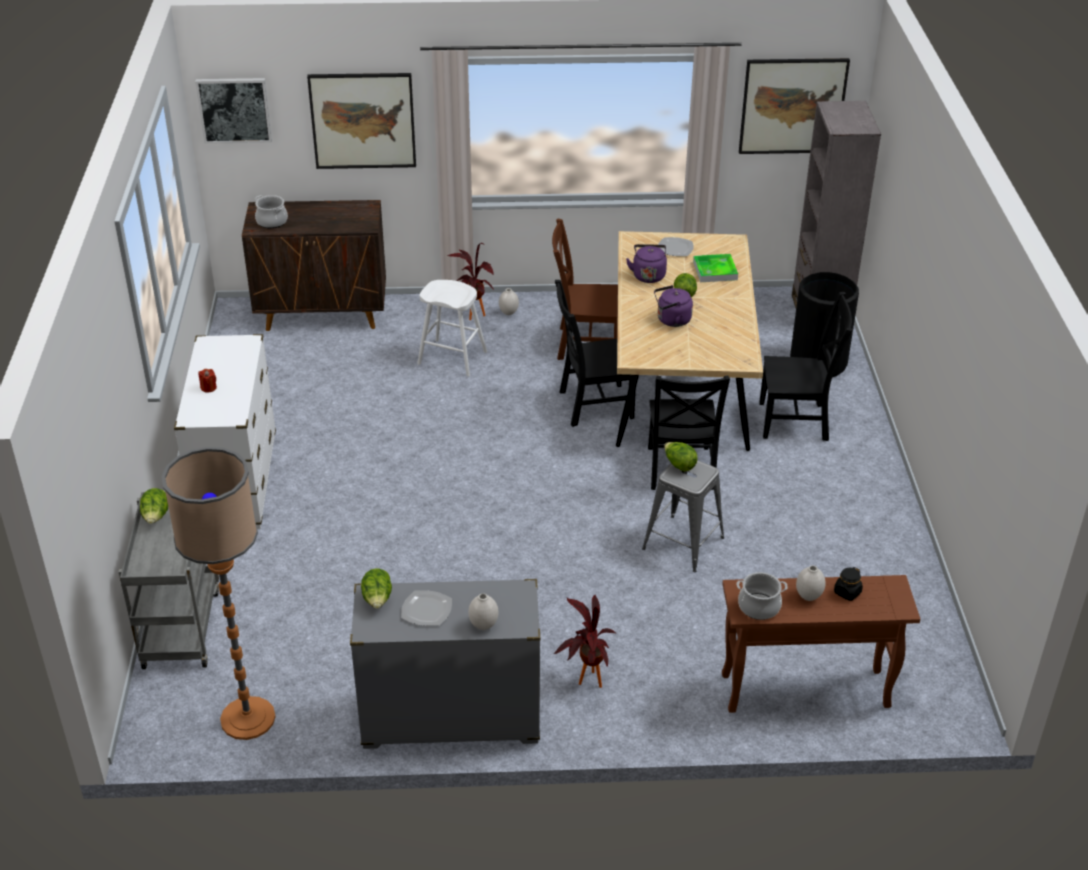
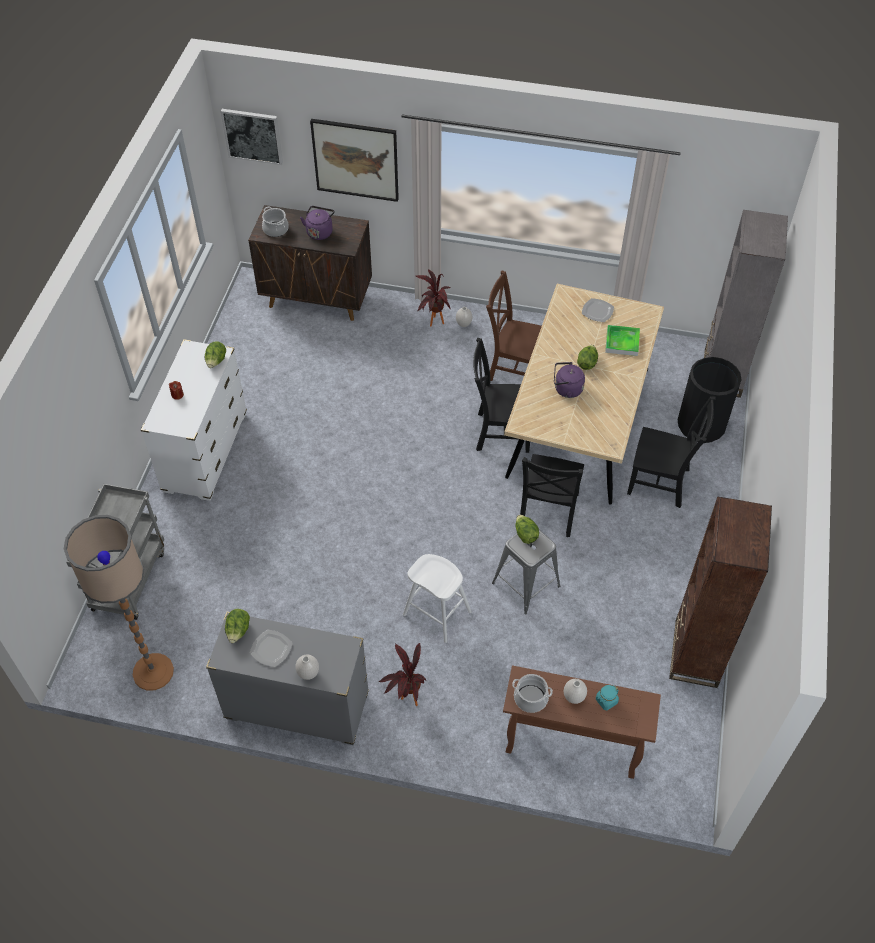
camera: 15 degrees right, 15 degrees up
(156, 517) = (109, 507): lettuce -> lettuce (216, 361)
(452, 358) = (404, 362): white stool -> white stool (437, 613)
(648, 275) = (564, 336): purple kettle -> purple kettle (320, 231)
(792, 105) = (724, 205): picture -> none
(847, 592) = (606, 701): black jar -> turquoise jar
(906, 572) = (695, 653): none -> brown bookcase

